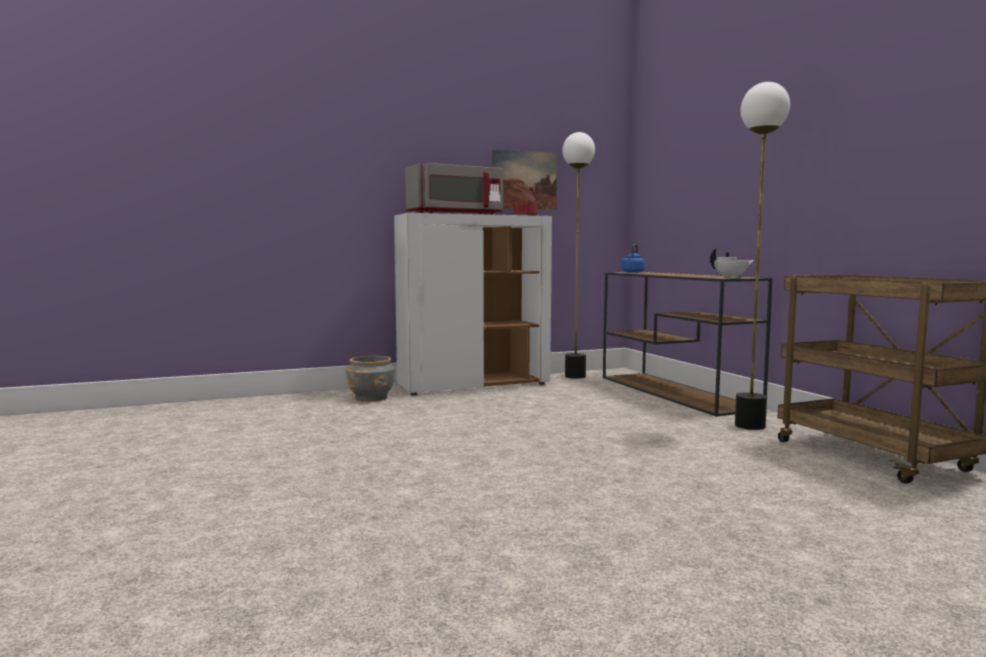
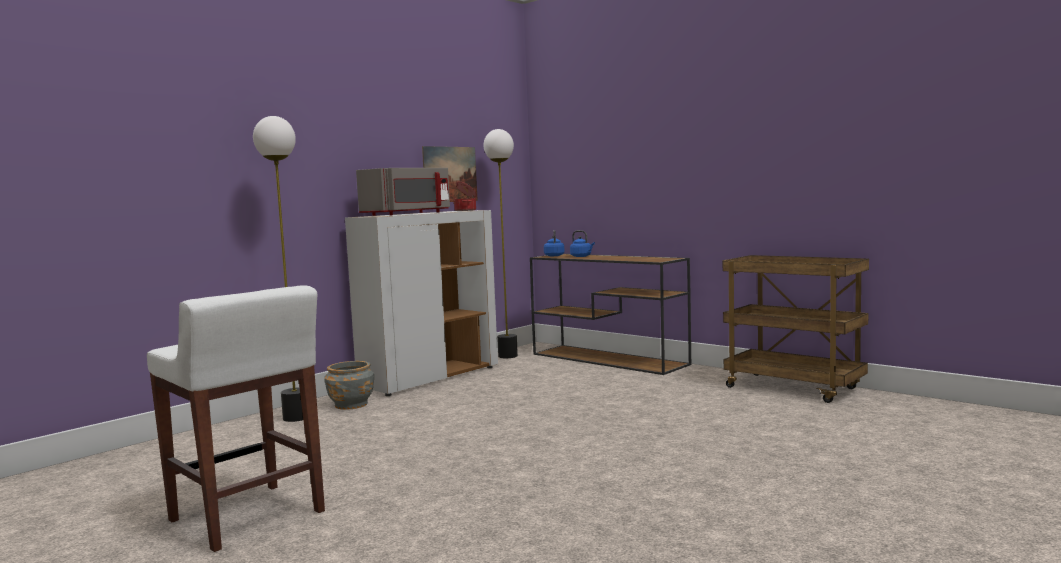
camera: 25 degrees left, 0 degrees up
(126, 477) = (248, 517): none -> white stool
(657, 273) = (582, 256): none -> blue kettle
(731, 277) = (662, 260): white teapot -> none
(750, 425) = (695, 378): floor lamp -> floor lamp (296, 417)

